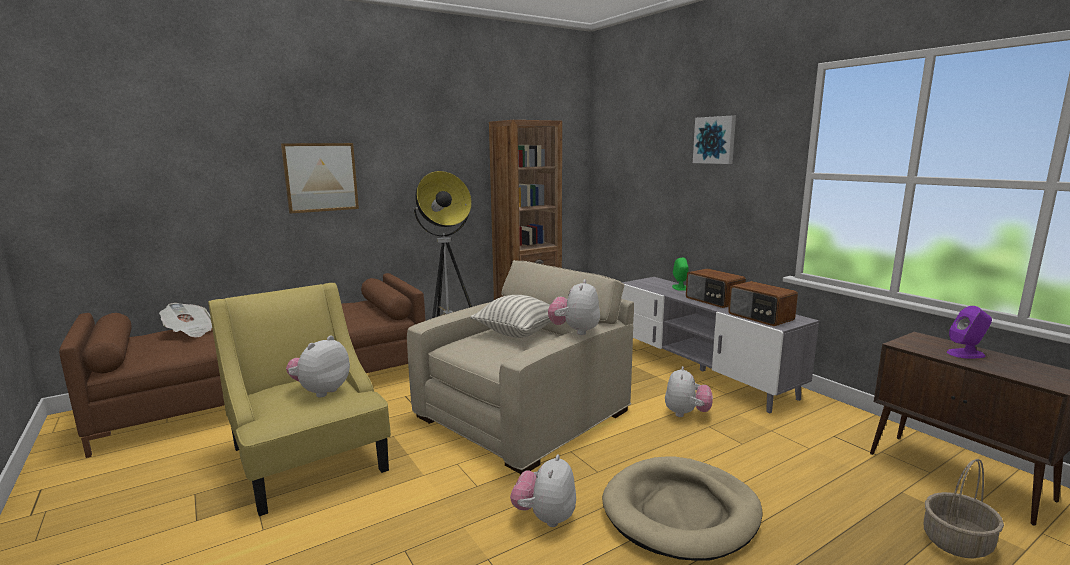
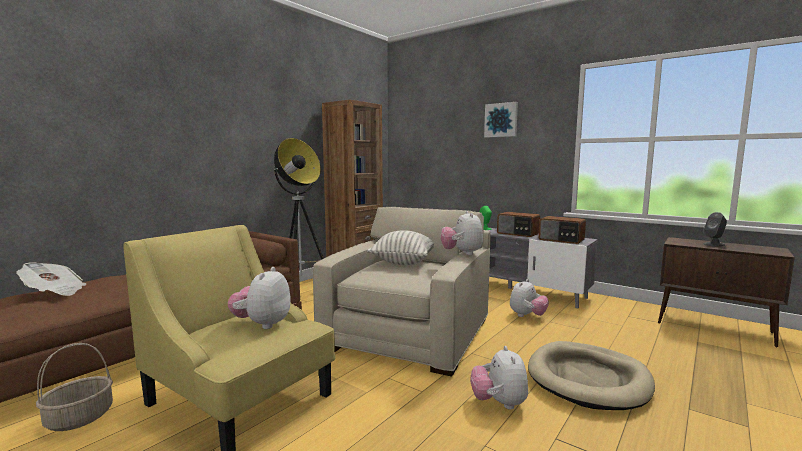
camera: 20 degrees left, 5 degrees down
(321, 177) = (184, 138): picture -> none
(686, 414) = (527, 316): plush toy -> plush toy turned 45 degrees clockwise
(957, 542) = (754, 364): basket -> basket (79, 419)
(966, 354) = (713, 244): purple speaker -> grey speaker

